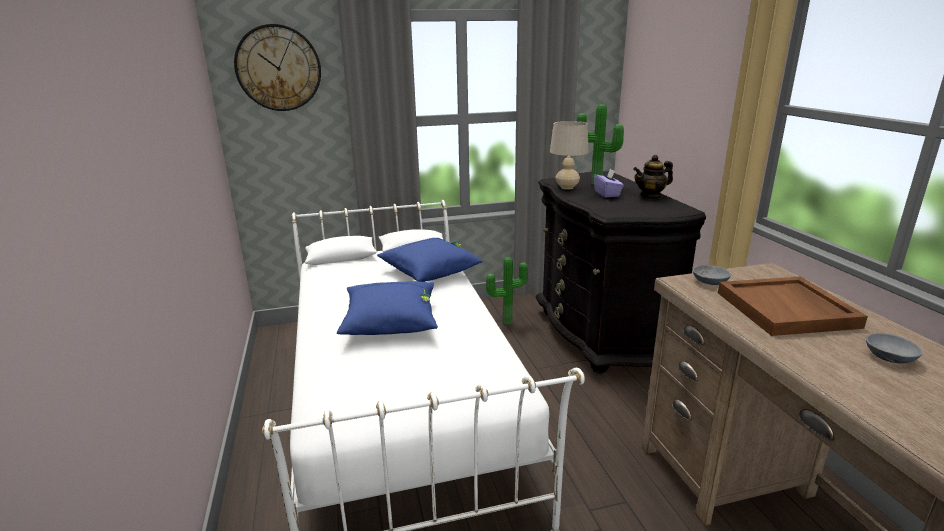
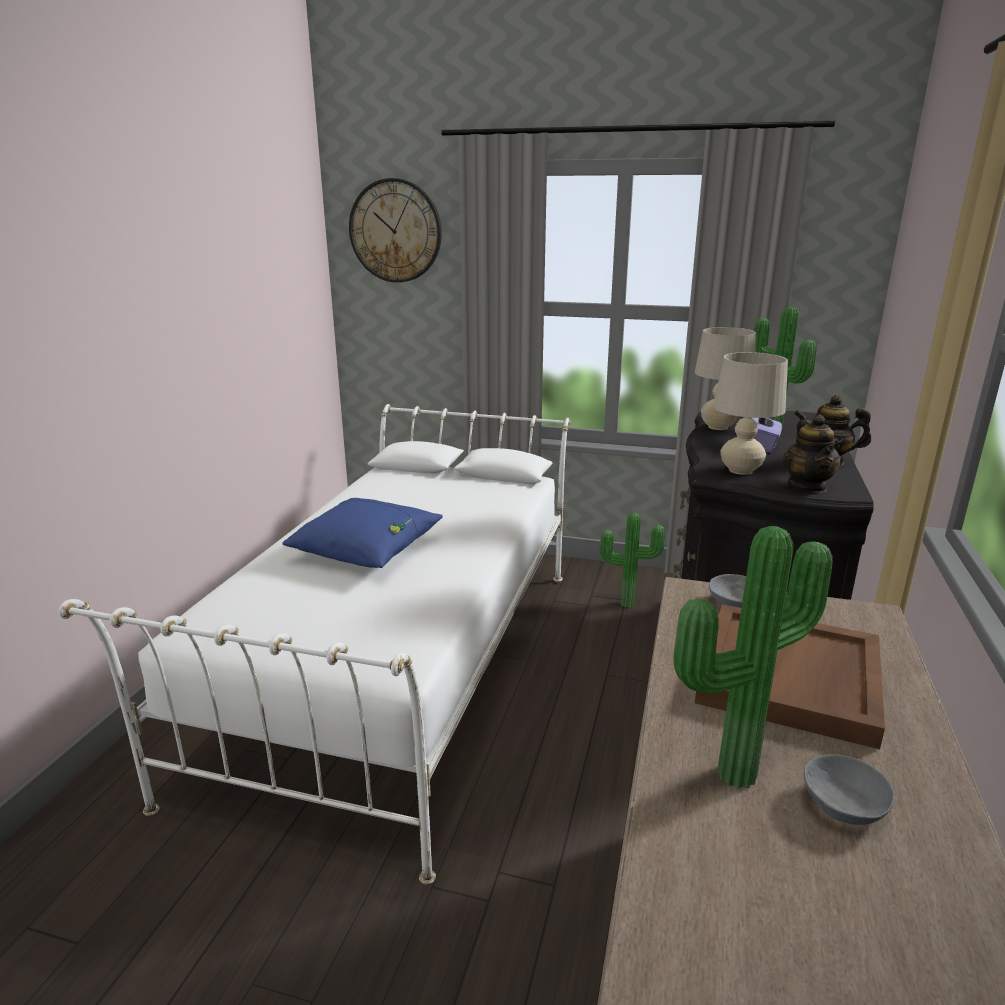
camera: 30 degrees right, 0 degrees up
(430, 272) = (482, 505): blue pillow -> none
(620, 209) = (740, 470): none -> beige table lamp
(665, 211) = (807, 486): none -> teapot
(832, 360) = (730, 770): none -> potted plant

